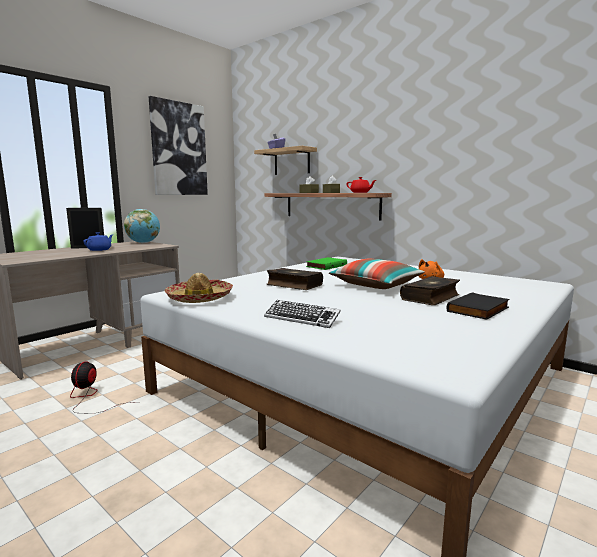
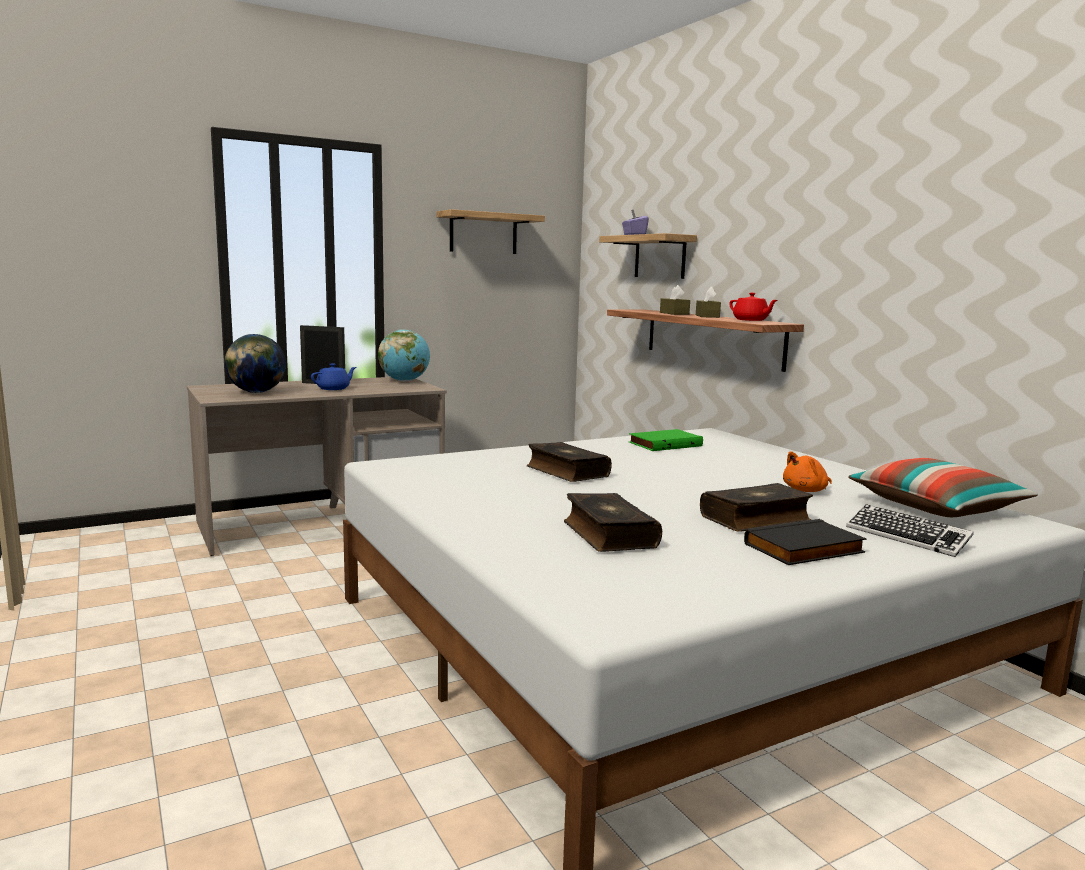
camera: 20 degrees right, 0 degrees up
(42, 255) = (256, 392): none -> globe
(90, 397) = (276, 593): fan -> none
(179, 149) = (483, 233): picture -> shelf
(199, 298) = (412, 476): hat -> none
(301, 318) = (510, 523): keyboard -> keyboard (906, 537)
(369, 317) = (608, 535): none -> book
(376, 285) = (696, 487): pillow -> pillow (936, 508)

